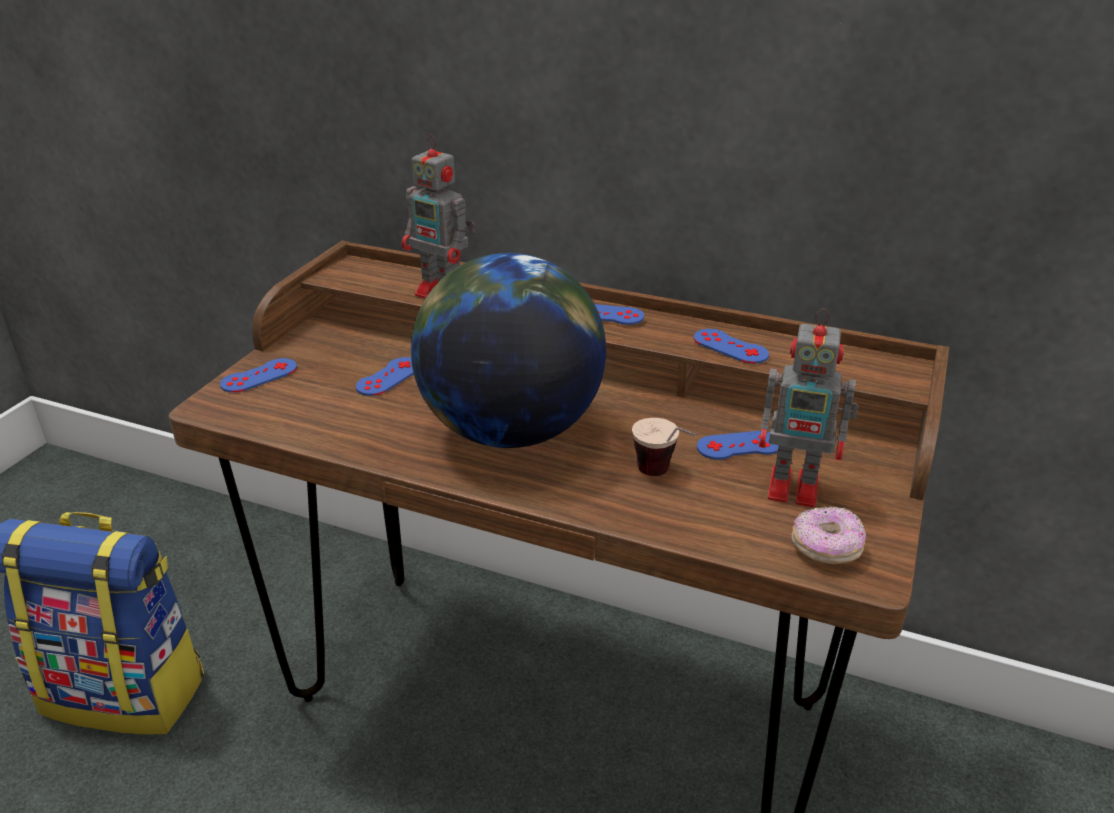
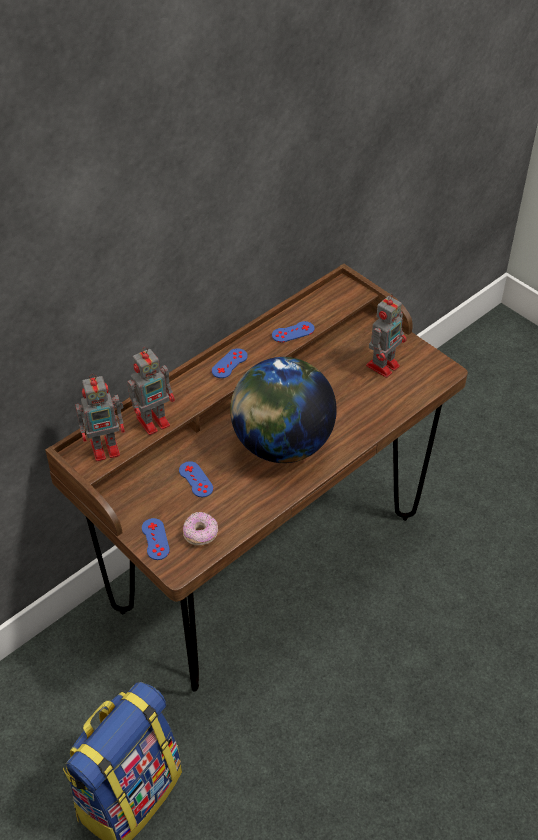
camera: 65 degrees left, 15 degrees up
(373, 275) = (107, 447): none -> toy robot
(664, 478) = (353, 404): cup -> none
(739, 446) = (343, 368): blue game controller -> none
(826, 548) = (426, 375): donut -> donut (201, 534)

